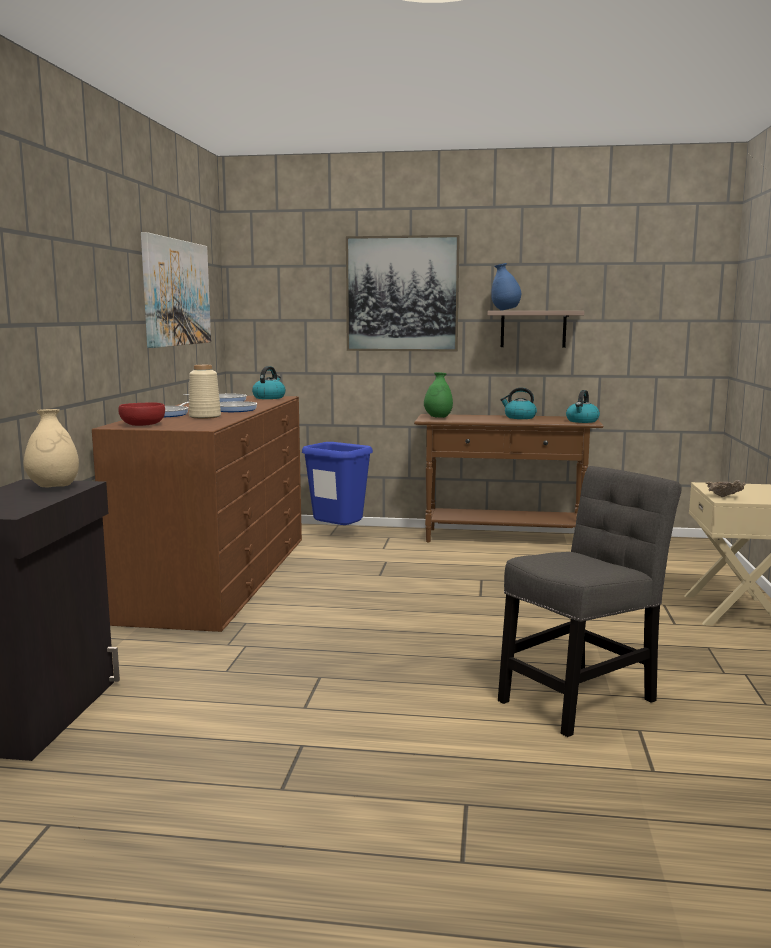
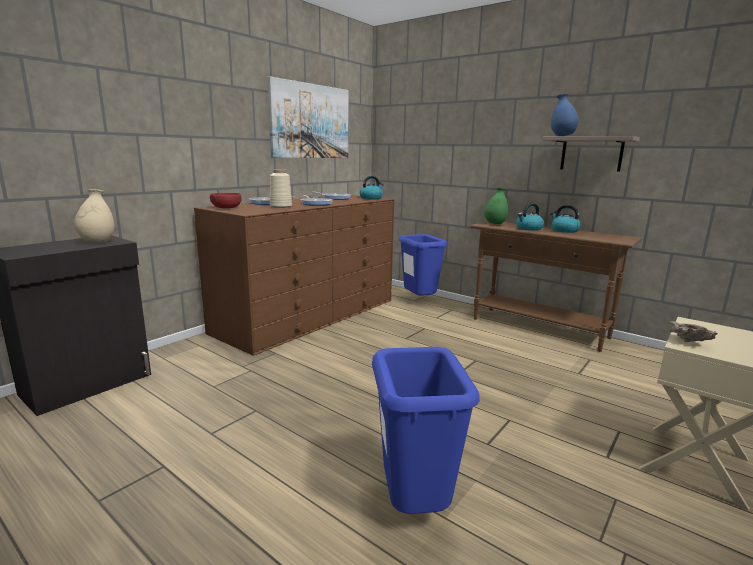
camera: 30 degrees right, 5 degrees up
(402, 294) = (486, 124): picture -> none
(581, 697) = (414, 509): grey chair -> blue trash can
(582, 421) = (616, 240): kettle -> kettle (528, 229)

